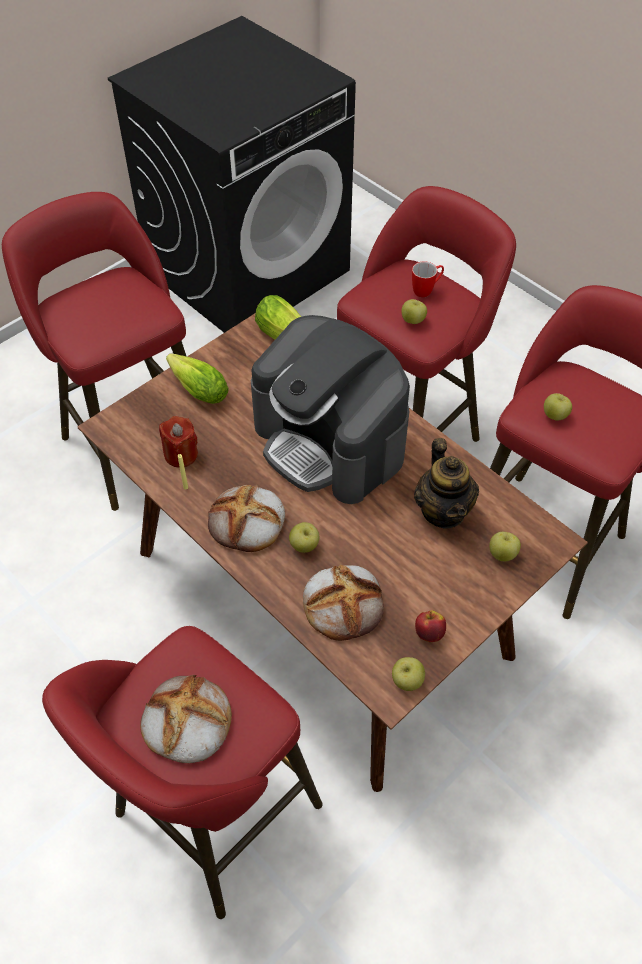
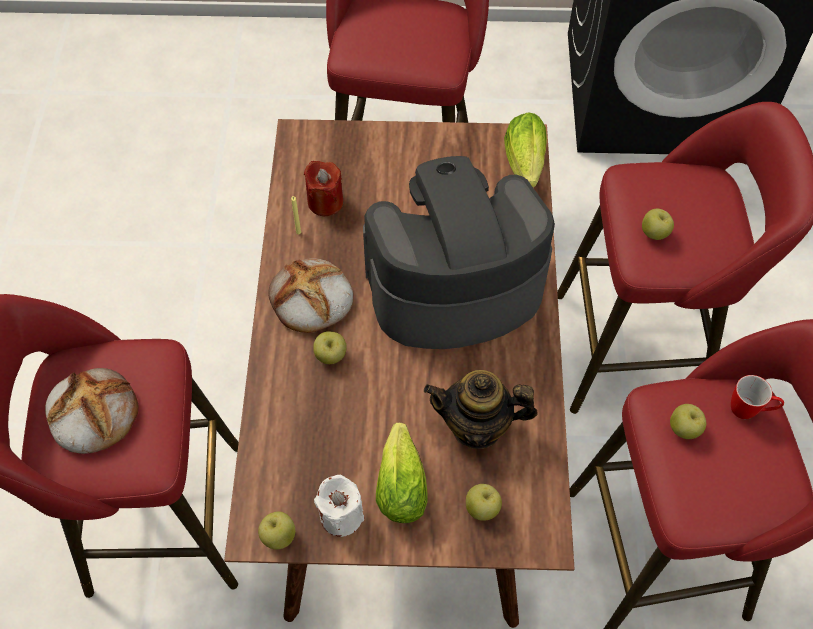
camera: 45 degrees right, 5 degrees up
(196, 388) = (399, 155): lettuce -> lettuce (401, 480)
(330, 442) = (453, 287): coffee machine -> coffee machine turned 75 degrees clockwise
(344, 603) = (305, 430): bread -> none
(426, 290) = (703, 214): mug -> mug (749, 411)
(429, 633) = (341, 516): apple -> white candle
(443, 511) = (477, 426): teapot -> teapot turned 60 degrees clockwise

